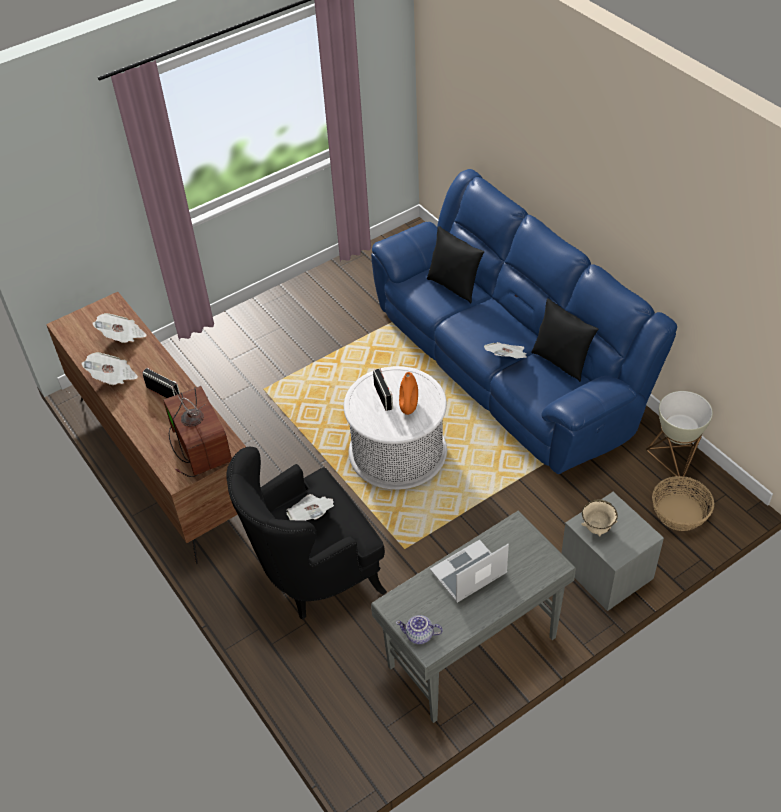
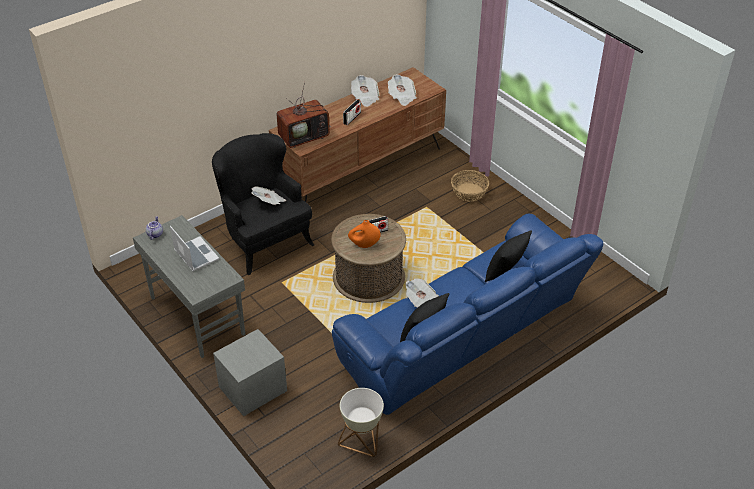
camera: 85 degrees right, 5 degrees down
(397, 451) = (369, 277): white coffee table -> brown coffee table
(597, 528) = (250, 345): beige bowl -> none
(679, 512) = (305, 440): basket -> basket (469, 192)

